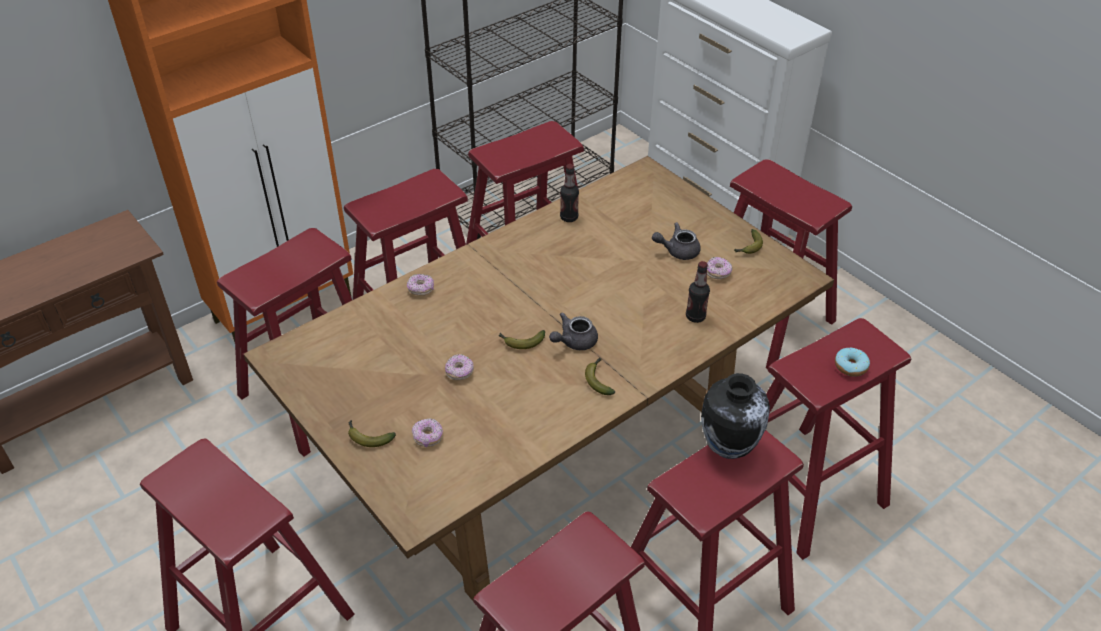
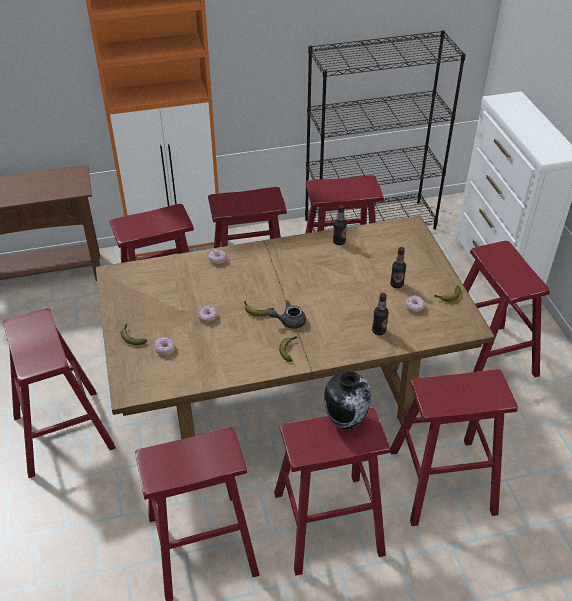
camera: 25 degrees right, 0 degrees up
(677, 251) = (396, 284): grey teapot -> bottle
(850, 366) = (467, 399): donut -> none

